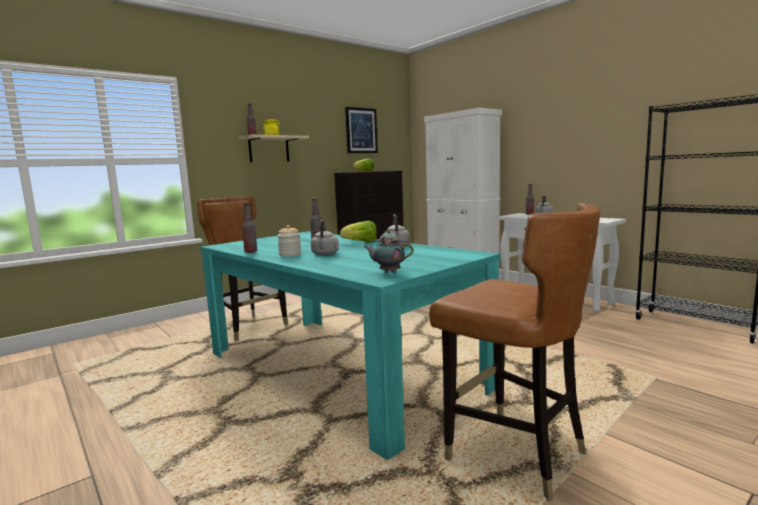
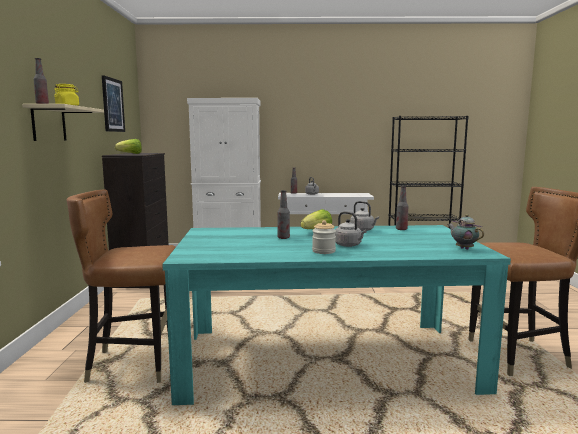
camera: 50 degrees left, 0 degrees up
(250, 252) = (270, 256): bottle -> bottle (401, 229)
(388, 272) = (463, 248): teapot -> teapot turned 90 degrees clockwise

